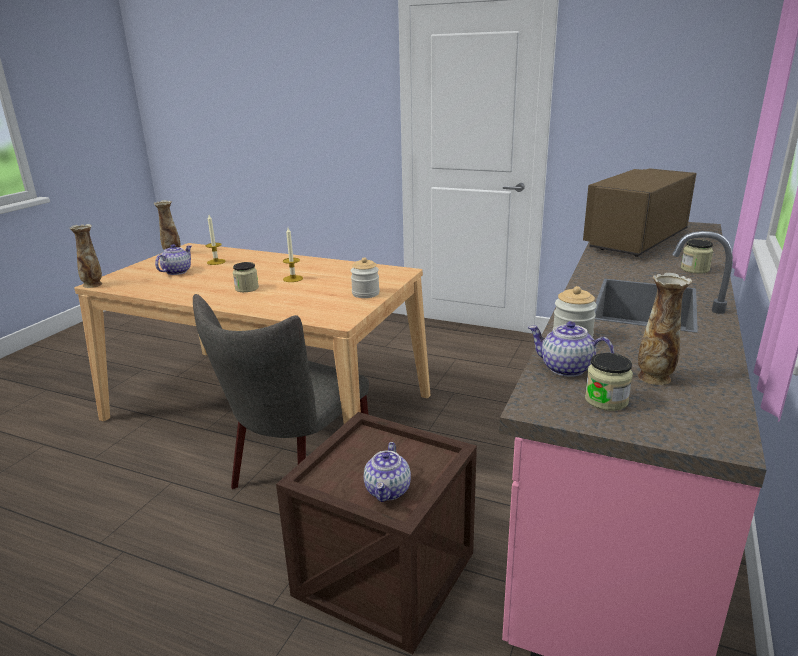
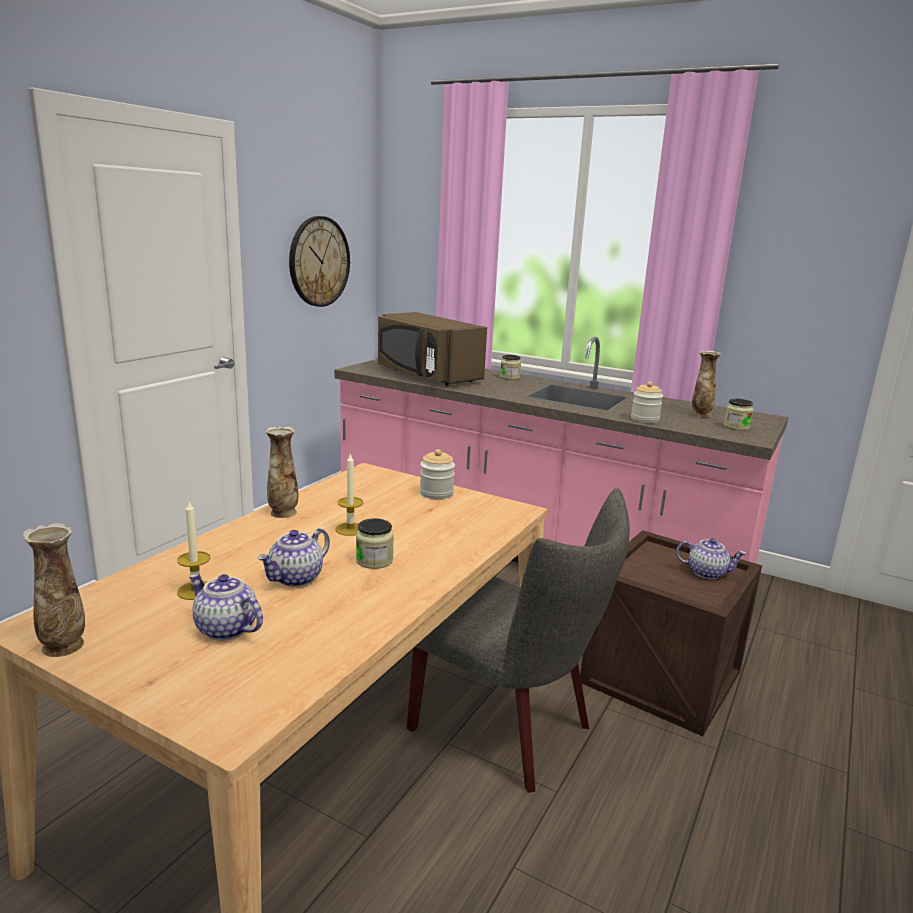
camera: 85 degrees left, 5 degrees down
(93, 285) = (235, 736): vase -> vase (283, 512)
(566, 368) = (697, 427): teapot -> teapot (296, 578)
(659, 109) = (319, 262): none -> wall clock

